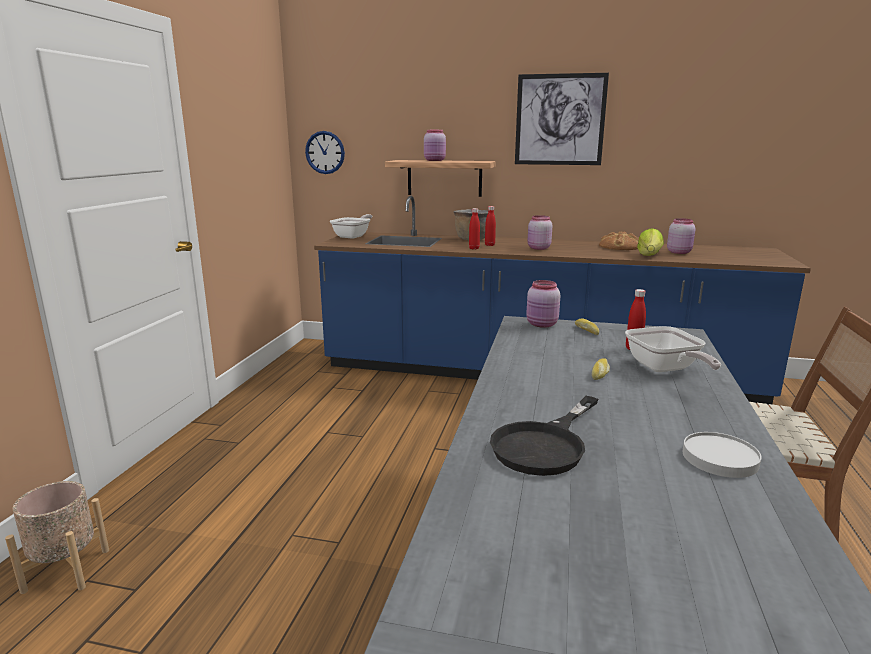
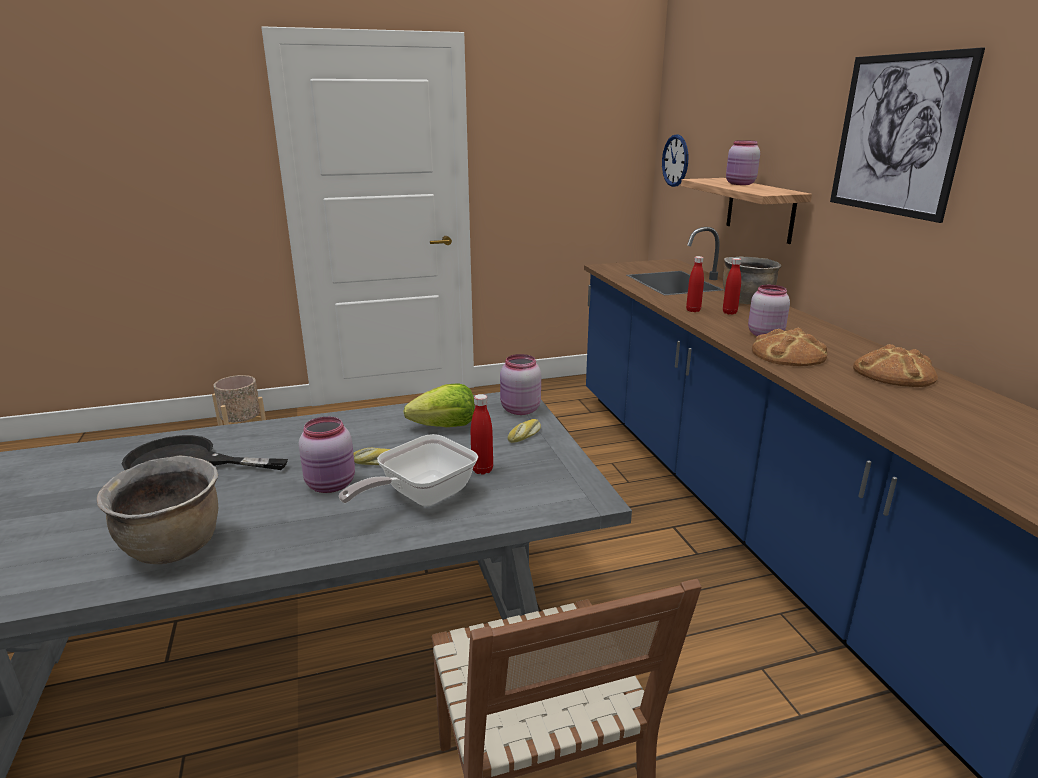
camera: 60 degrees right, 5 degrees up
(353, 236) = (653, 265): frying pan -> none
(576, 251) = (788, 354): none -> bread
(649, 256) = (862, 399): lettuce -> lettuce (445, 426)
(679, 252) = (952, 417): pink jar -> pink jar (332, 485)
(719, 458) = (174, 548): white plate -> brown cooking pot

